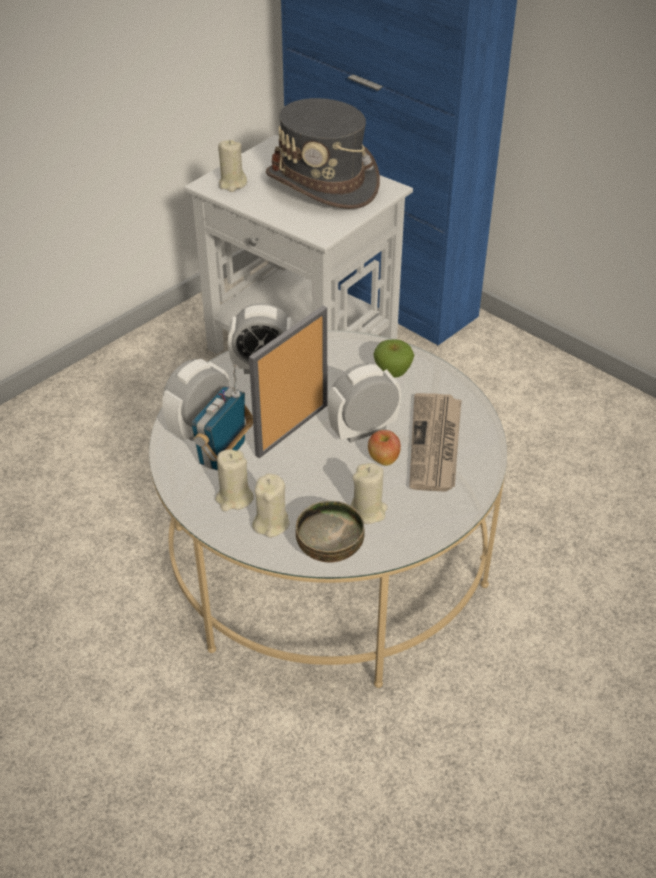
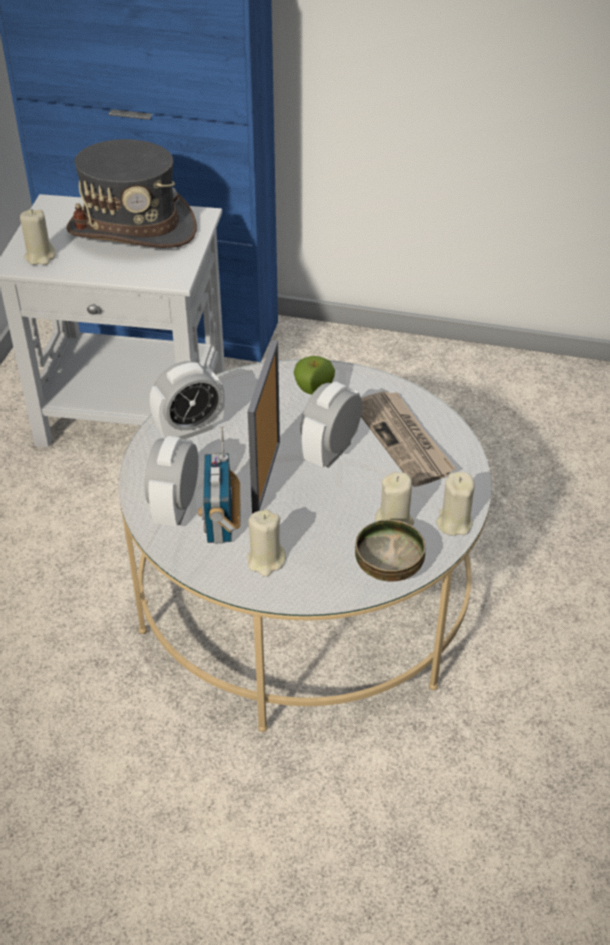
camera: 30 degrees left, 0 degrees up
(271, 523) = (319, 568): beige candle -> beige candle (454, 523)
(383, 460) = (370, 471): apple -> none

